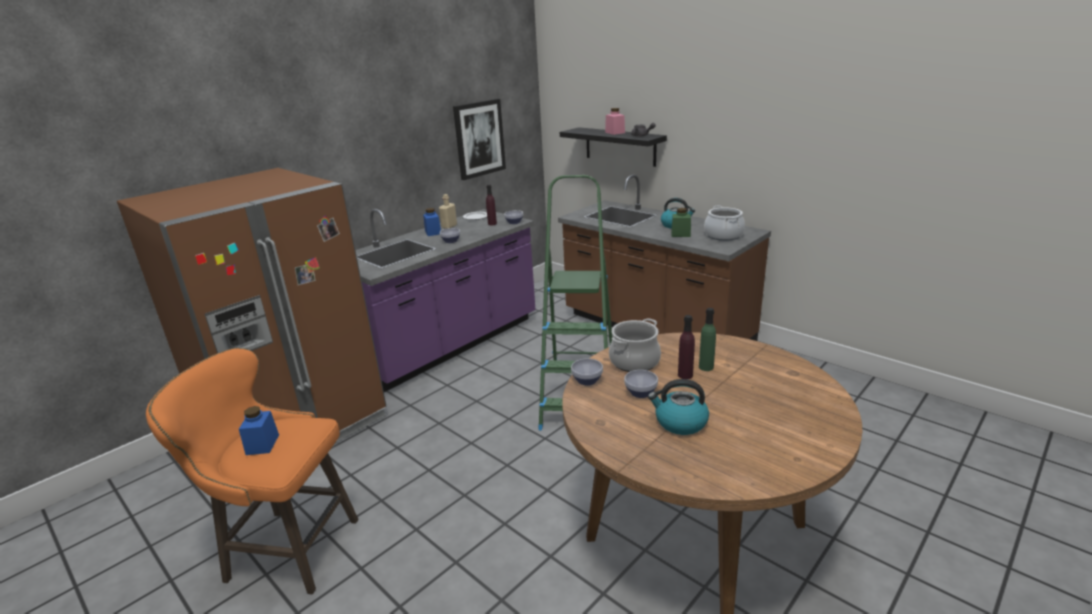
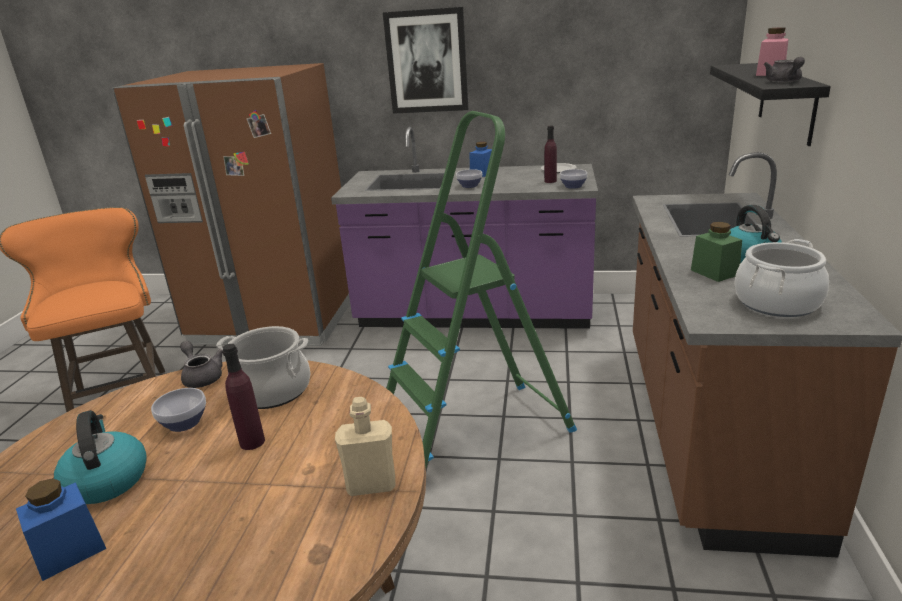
camera: 55 degrees right, 0 degrees up
(262, 444) = (76, 292): blue jar -> blue jar (70, 551)
(449, 226) = (510, 172): beige bottle -> beige bottle (371, 485)
(479, 139) = (604, 64): picture -> picture (427, 61)
(586, 381) = (202, 377): bowl -> grey teapot
(706, 367) = (288, 452): green bottle -> none

